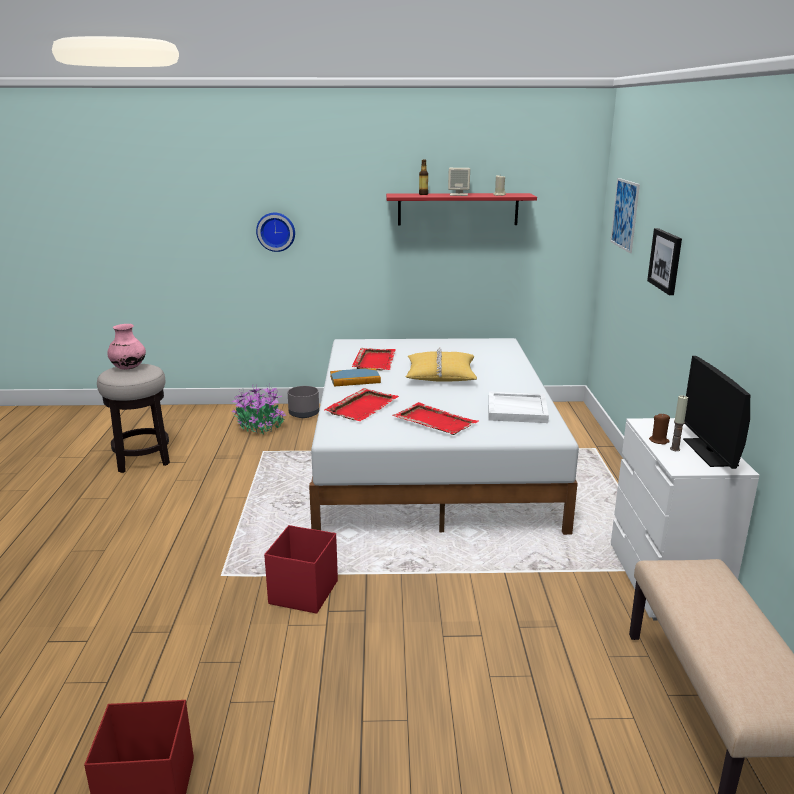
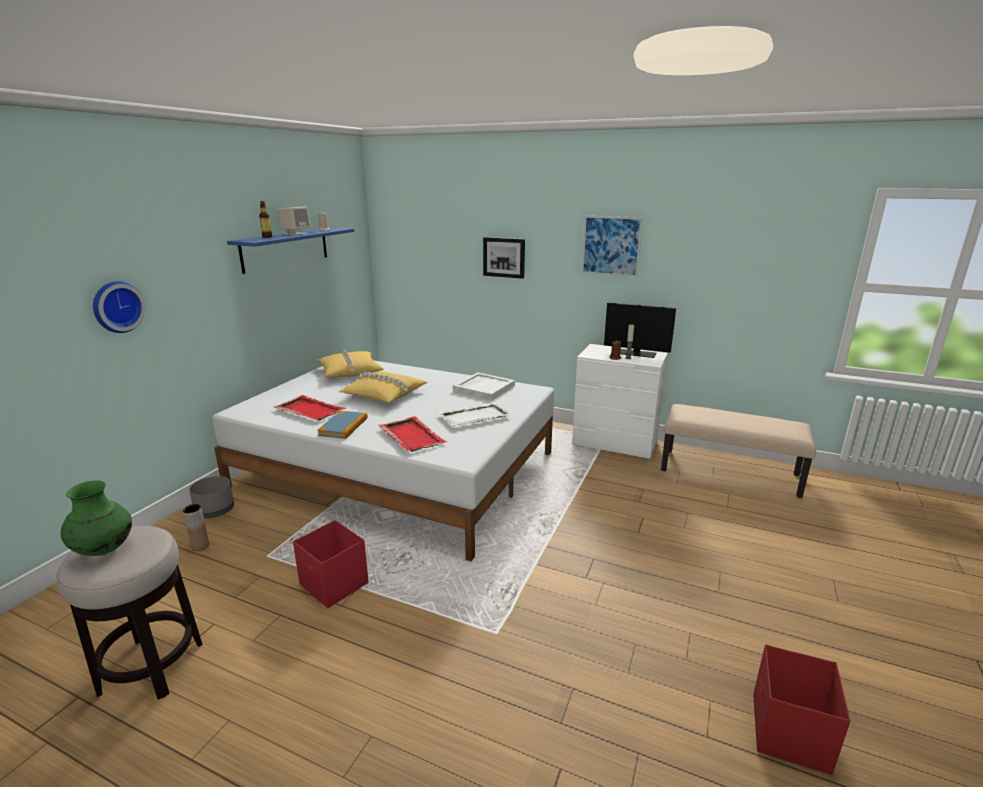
camera: 65 degrees left, 0 degrees up
(128, 368) = (103, 549): pink vase -> green vase
(260, 426) = (200, 546): potted plant -> brown vase
(302, 593) = (554, 586): red storage box -> red storage box (334, 585)
(434, 421) = (473, 417): red tray -> white tray
(458, 209) = (286, 249): red shelf -> blue shelf
(477, 350) = (349, 371): none -> yellow pillow
(625, 214) = (419, 234): picture -> picture (611, 246)

